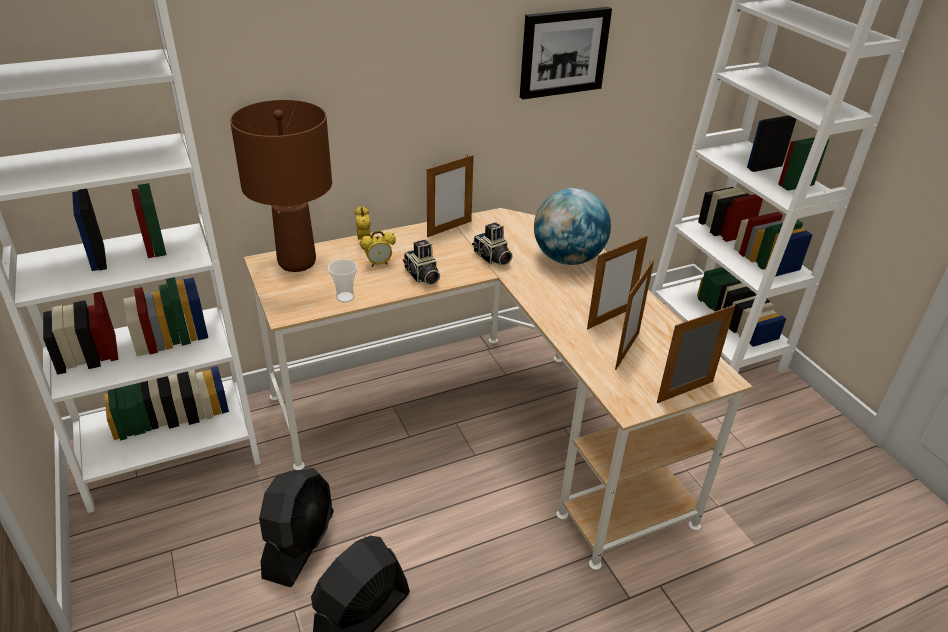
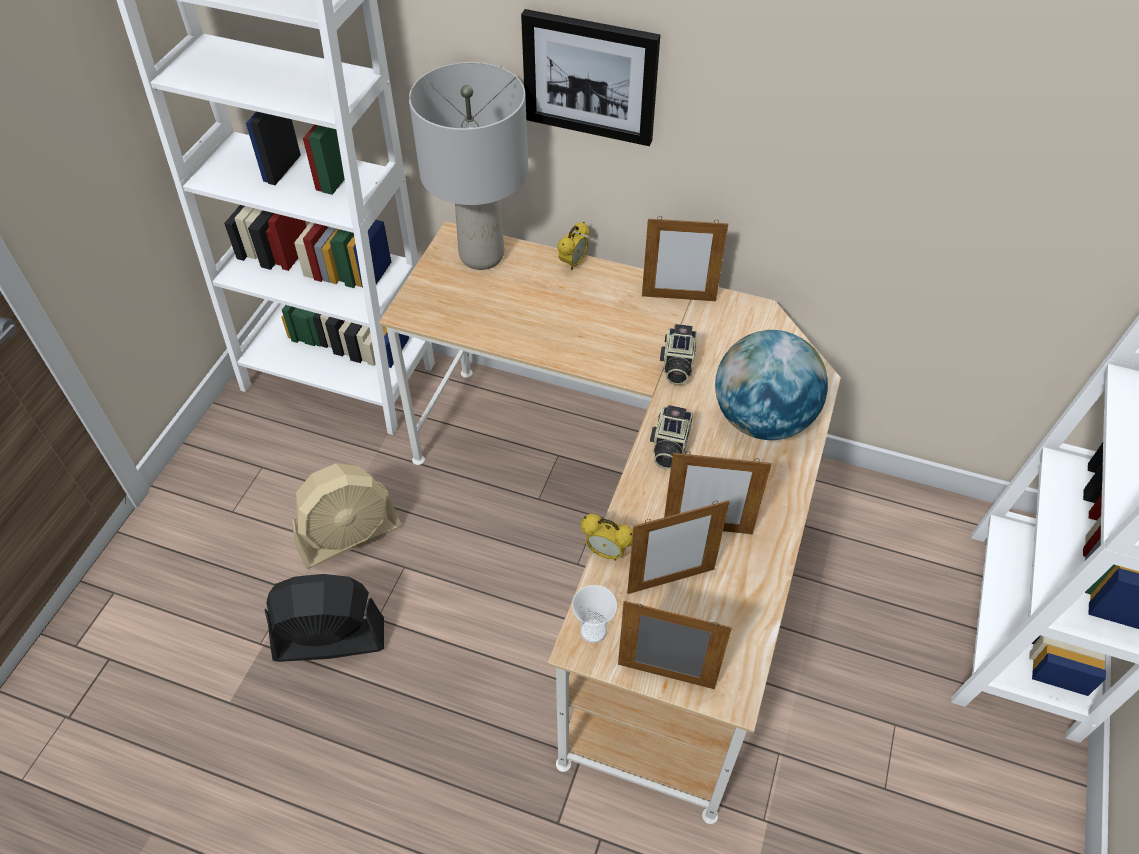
camera: 45 degrees right, 15 degrees up
(297, 262) = (481, 256): brown table lamp -> grey table lamp
(300, 544) = (349, 536): black fan -> beige fan
(345, 297) = (476, 325): cup -> cup (593, 631)
(378, 264) = (553, 303): alarm clock -> alarm clock (606, 552)
(422, 276) = (576, 344): camera -> camera (668, 447)
(563, 52) = (919, 134): picture -> picture (590, 77)

